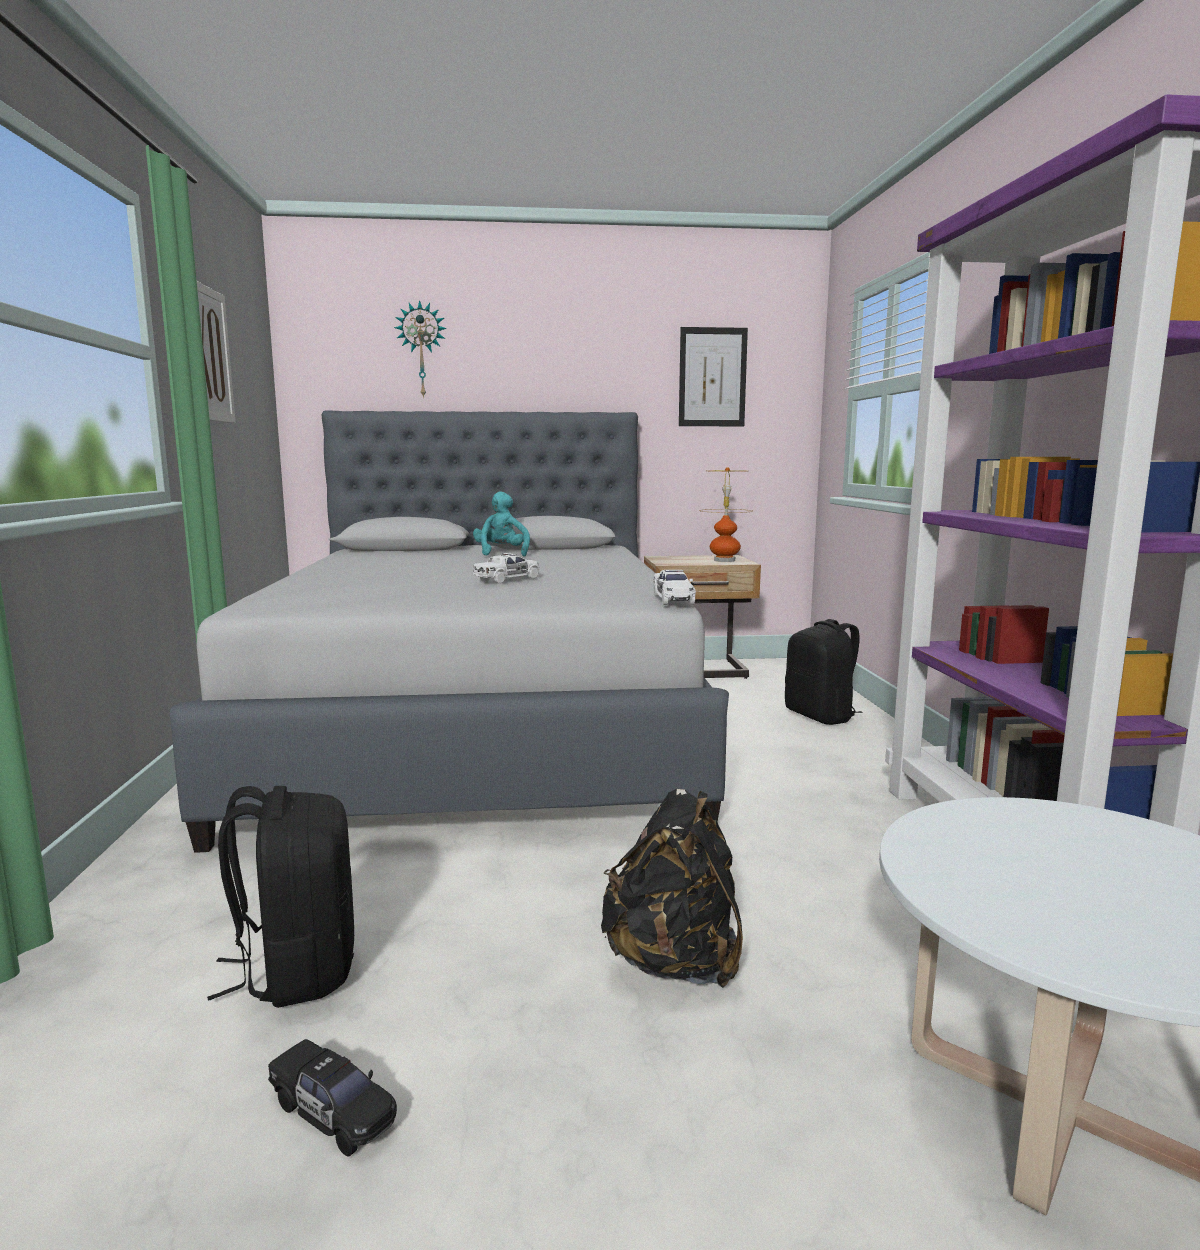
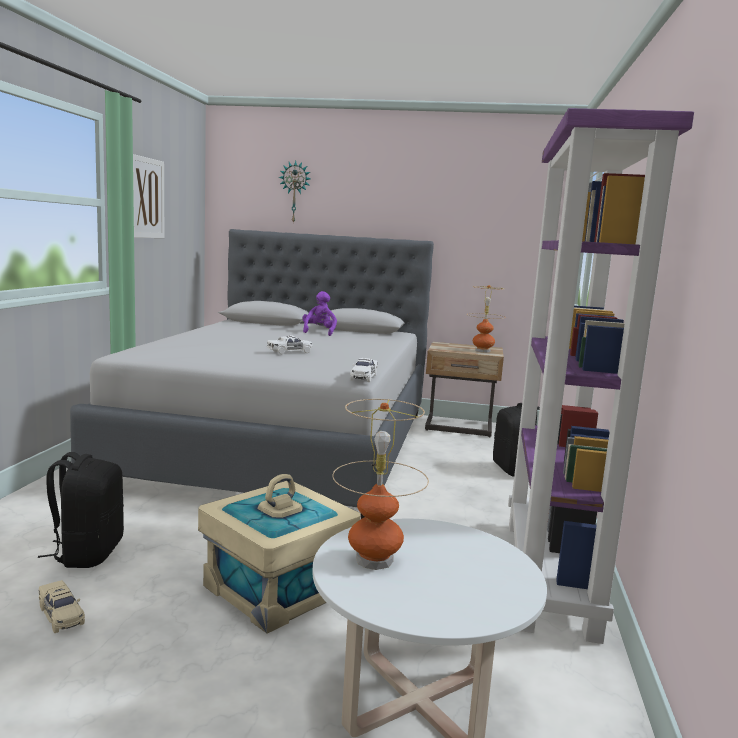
camera: 15 degrees right, 0 degrees up
(333, 1112) = (61, 615): black toy car -> beige toy car
(501, 554) = (319, 332): turquoise plush toy -> purple plush toy
(675, 962) = (277, 590): black backpack -> beige storage box
(712, 377) = (492, 219): picture -> none
(1004, 885) = (373, 560): none -> table lamp

